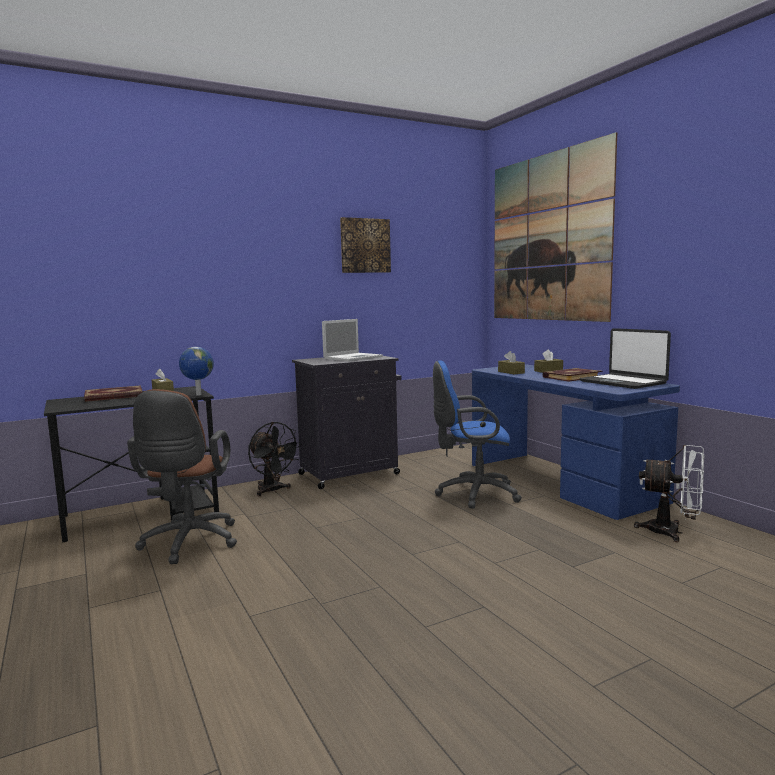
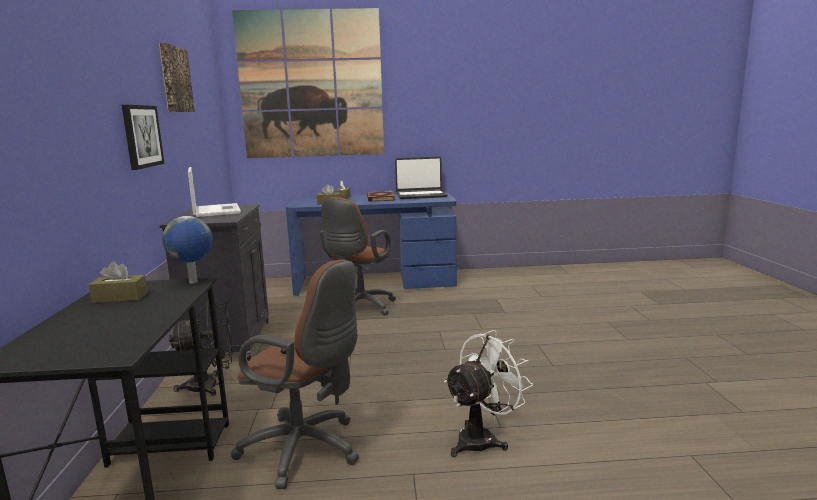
camera: 65 degrees left, 5 degrees up
(114, 396) = (77, 324): book -> none
(287, 291) = (141, 136): none -> picture
(473, 494) = (359, 308): blue office chair -> brown office chair
(672, 532) = (483, 281): white fan -> white fan (482, 439)

